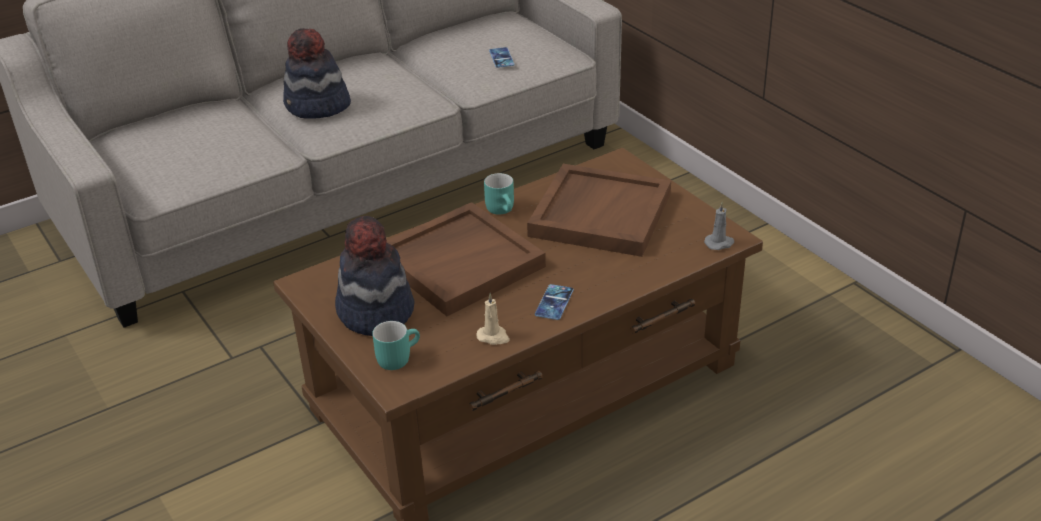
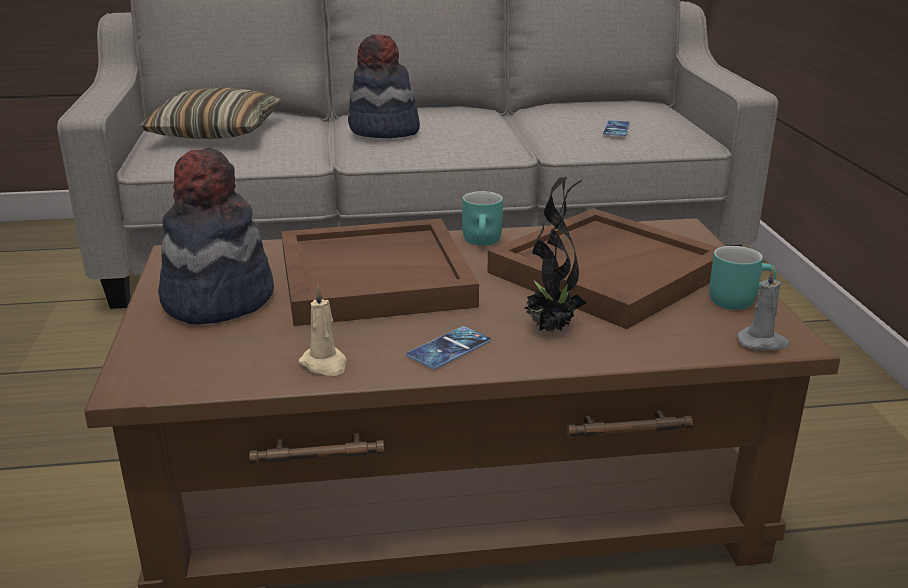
camera: 25 degrees right, 10 degrees down
(172, 145) = (216, 132): none -> pillow
(397, 357) = (179, 351): turquoise mug -> turquoise mug (737, 299)
(600, 270) = (551, 329): none -> potted plant

